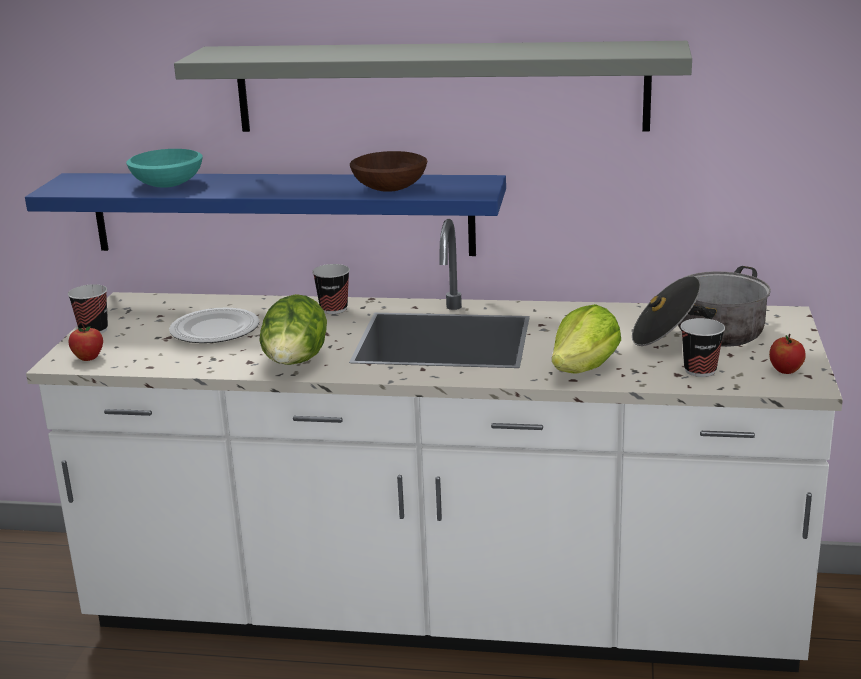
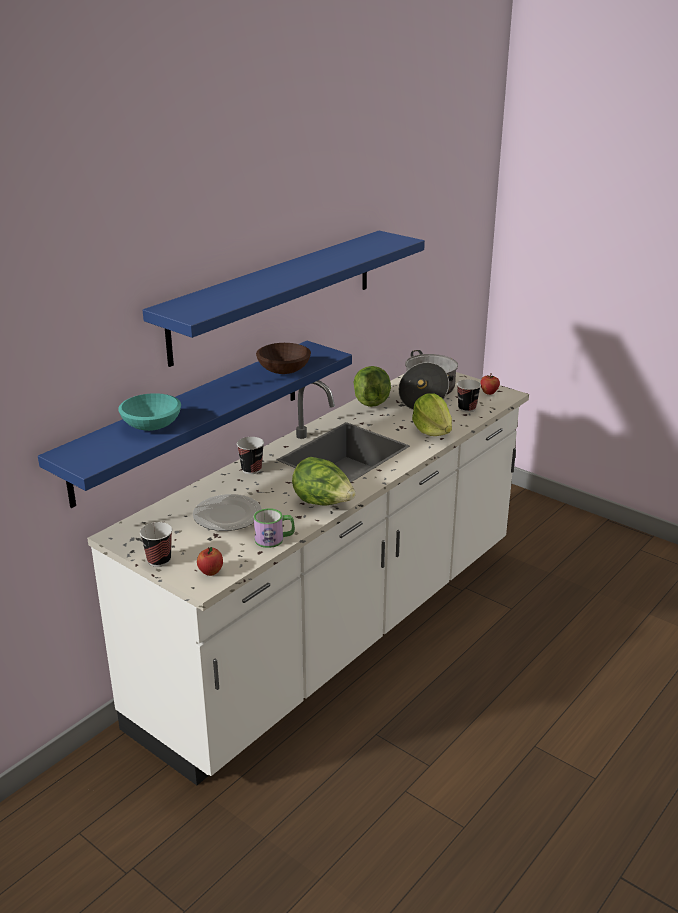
camera: 60 degrees left, 5 degrees up
(184, 365) = (274, 539): none -> mug
(439, 87) = (275, 294): grey shelf -> blue shelf
(617, 311) = (371, 400): none -> lettuce

